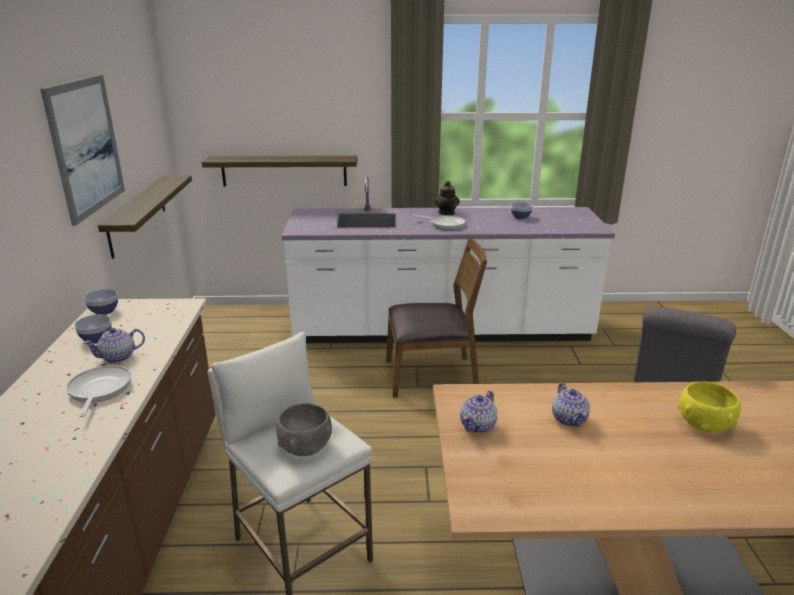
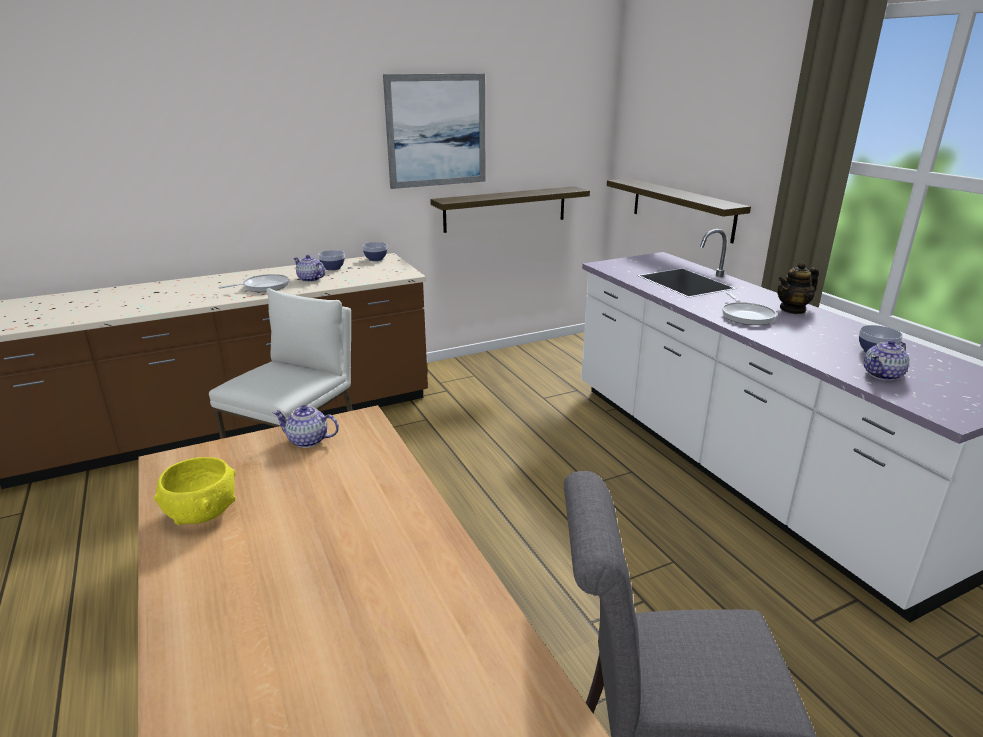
camera: 65 degrees right, 0 degrees up
(305, 446) = (268, 382): grey bowl -> none
(432, 375) = (624, 487): brown chair -> none
(569, 419) = (345, 494): teapot -> teapot (883, 375)
(704, 424) = (384, 614): yellow bowl -> yellow bowl (202, 513)

